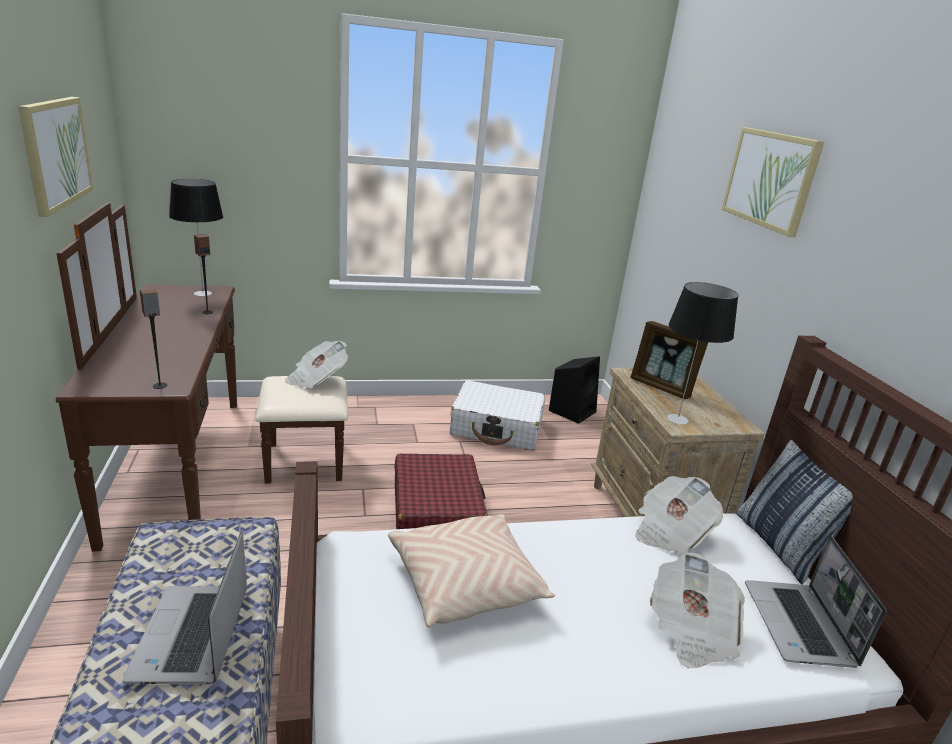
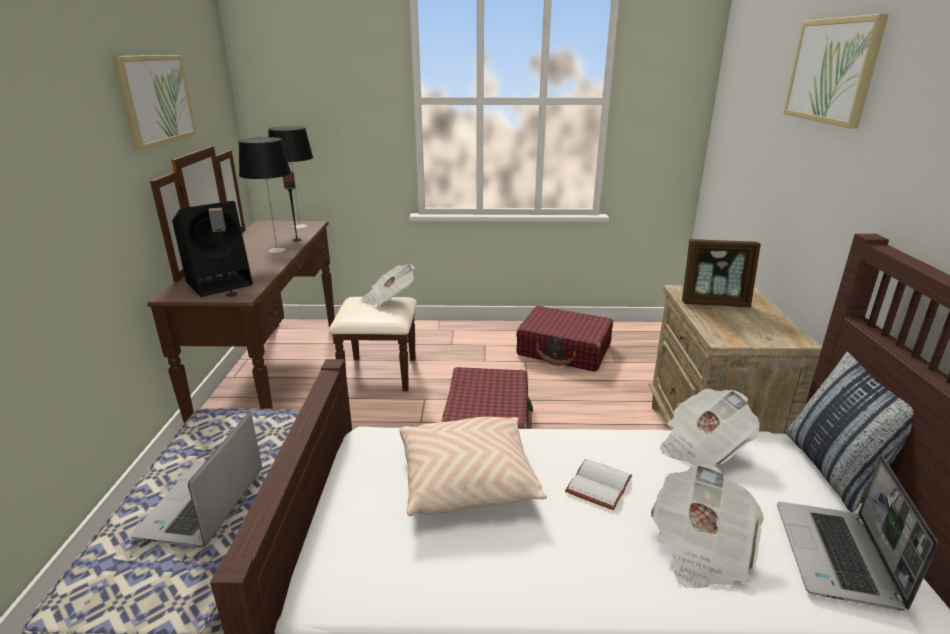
camera: 15 degrees right, 0 degrees up
(497, 428) = (564, 350): white suitcase -> red suitcase
(572, 410) = (644, 336): black speaker -> black speaker (221, 283)
(588, 576) = (597, 484): none -> white book
(661, 387) = (714, 303): picture frame -> picture frame turned 45 degrees counterclockwise
(676, 419) = (722, 332): table lamp -> table lamp (276, 250)

